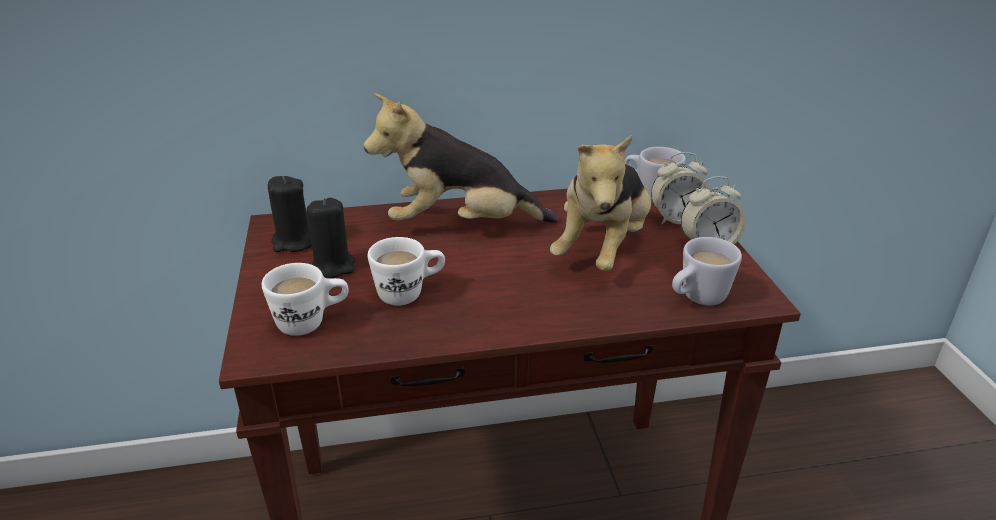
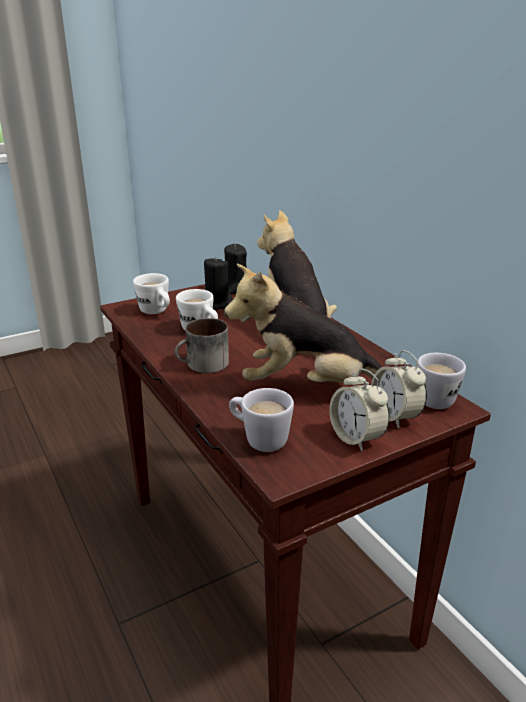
camera: 70 degrees right, 5 degrees down
(515, 307) = (203, 365): none -> mug

